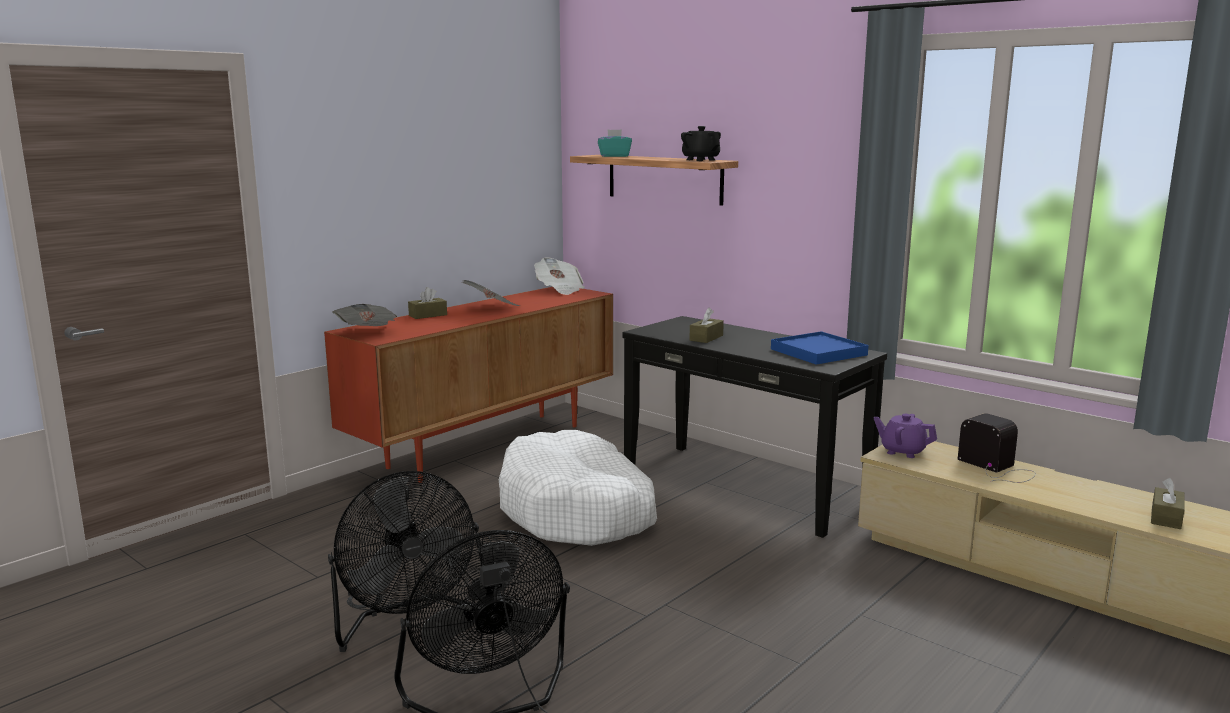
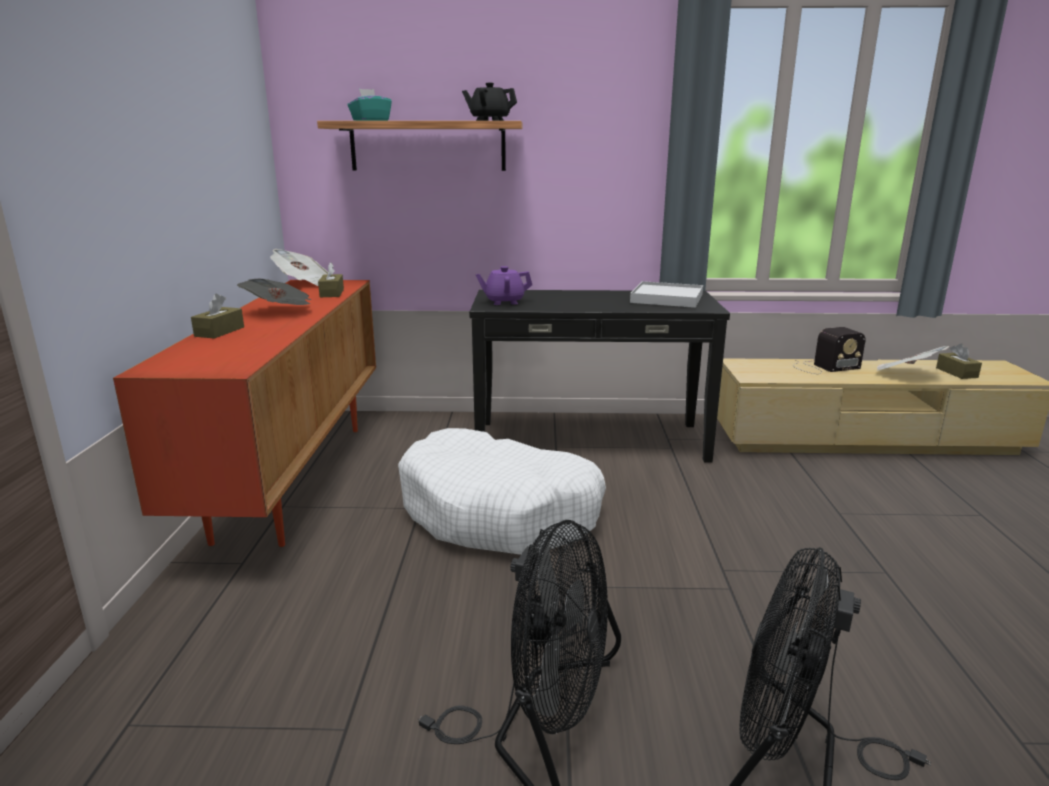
camera: 40 degrees left, 5 degrees up
(368, 333) = (191, 366): newspaper -> newspaper (905, 374)
(706, 338) = (556, 303): brown tissue box -> brown tissue box (332, 293)
(818, 352) = (667, 298): blue tray -> white tray
(902, 451) = (752, 371): purple teapot -> purple teapot (504, 302)
(998, 468) = (823, 367): radio -> radio turned 150 degrees clockwise

